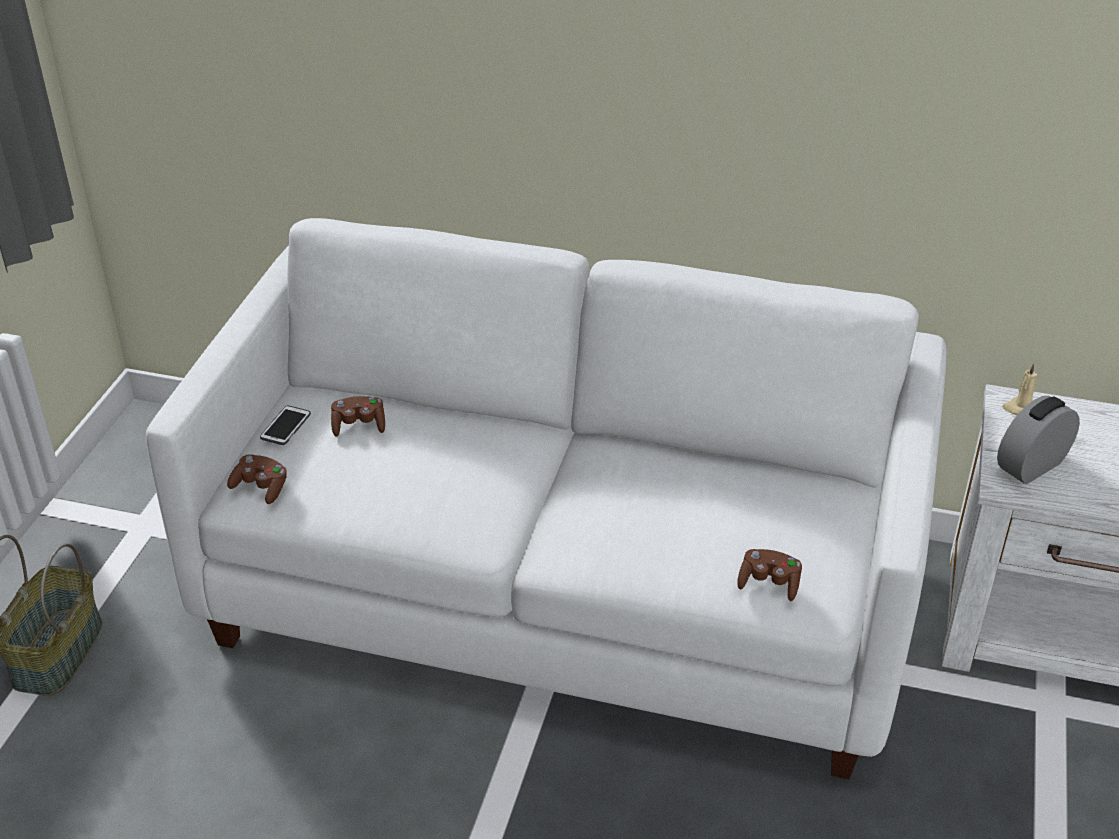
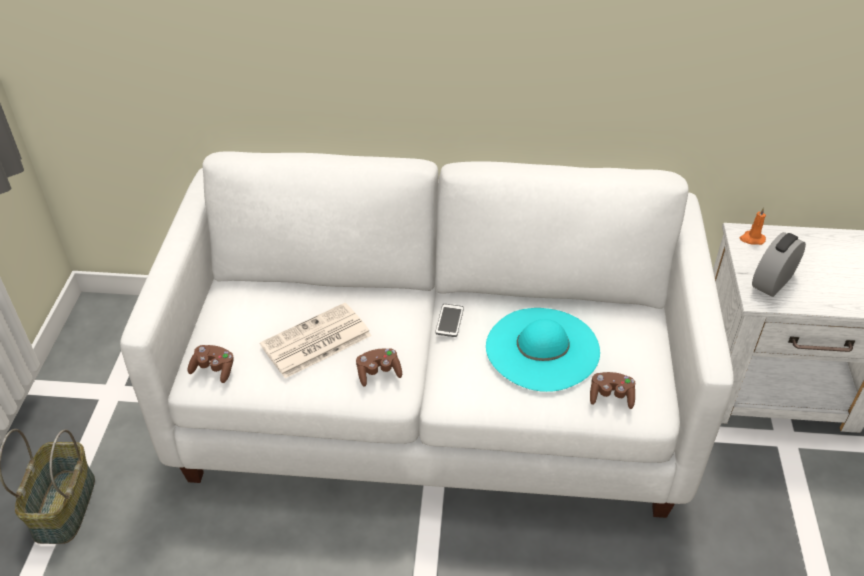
camera: 10 degrees left, 5 degrees up
(285, 426) = (221, 316): phone -> phone (449, 321)
(359, 425) = (278, 308): brown game controller -> brown game controller (378, 373)
(396, 470) = (315, 342): none -> newspaper
(692, 514) = (542, 348): none -> turquoise hat
(1020, 409) = (752, 239): beige candle -> orange candle

